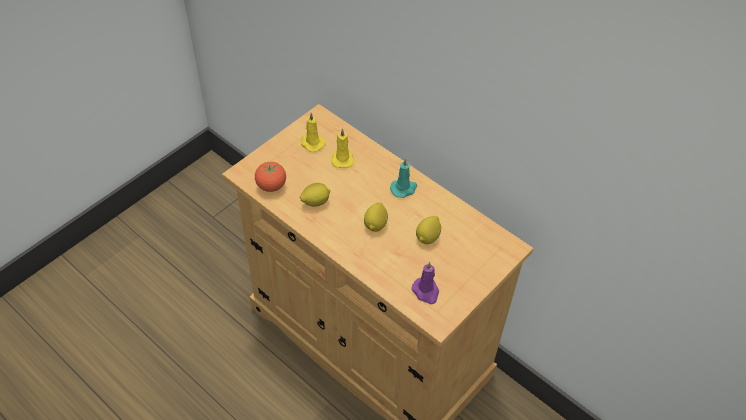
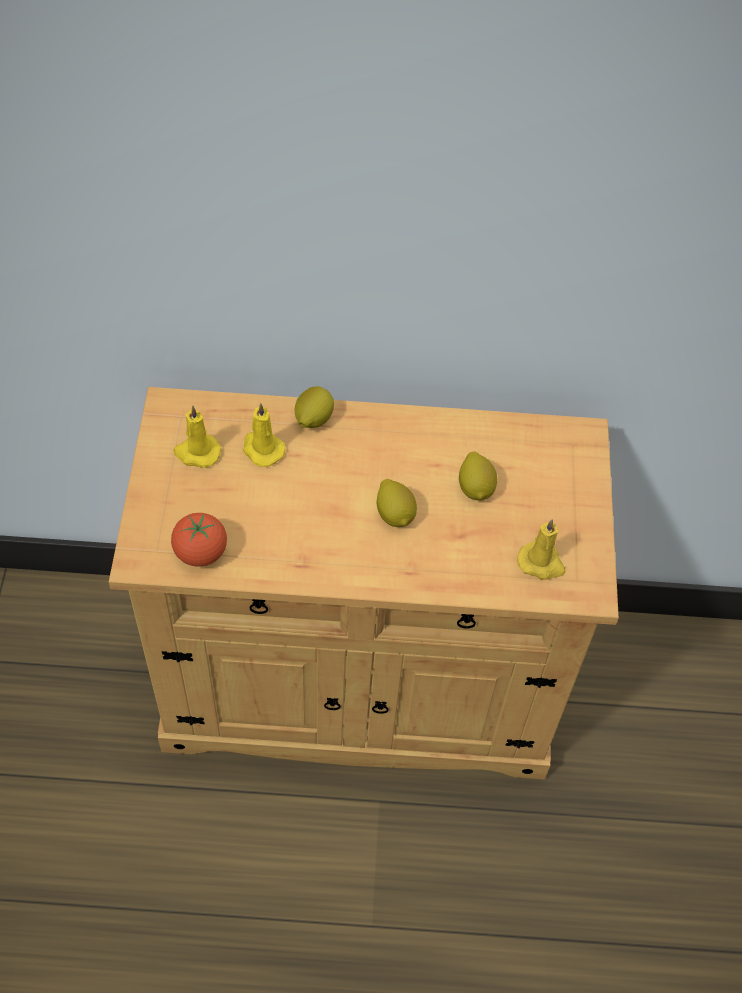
camera: 40 degrees left, 5 degrees up
(315, 202) = (285, 535): lemon -> lemon (313, 419)
(404, 189) = (383, 440): turquoise candle -> none
(426, 292) = (541, 563): purple candle -> yellow candle

